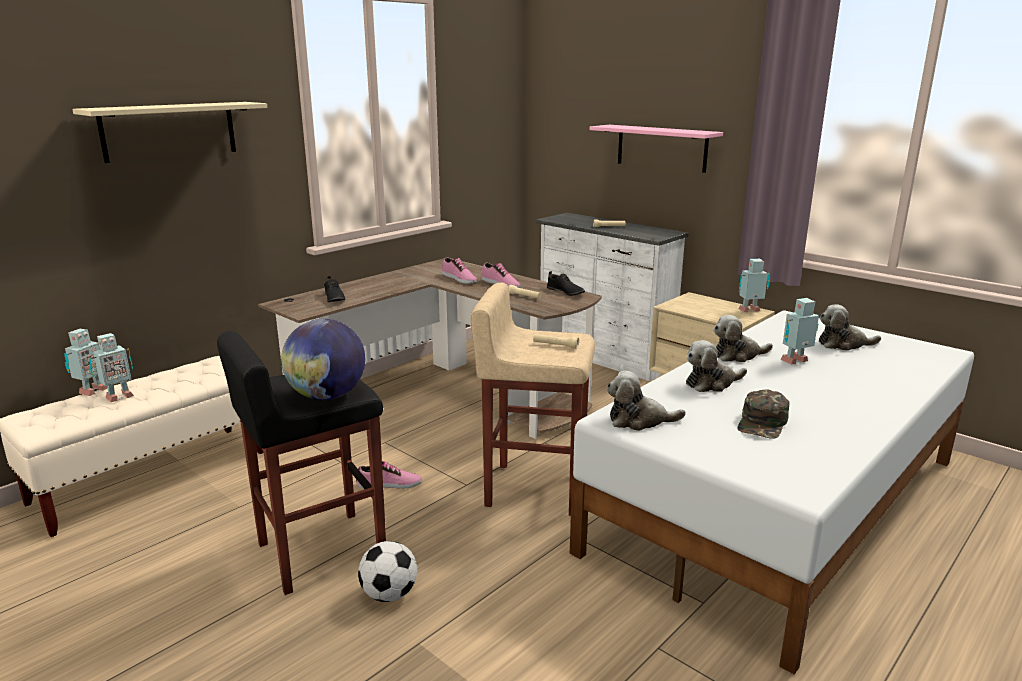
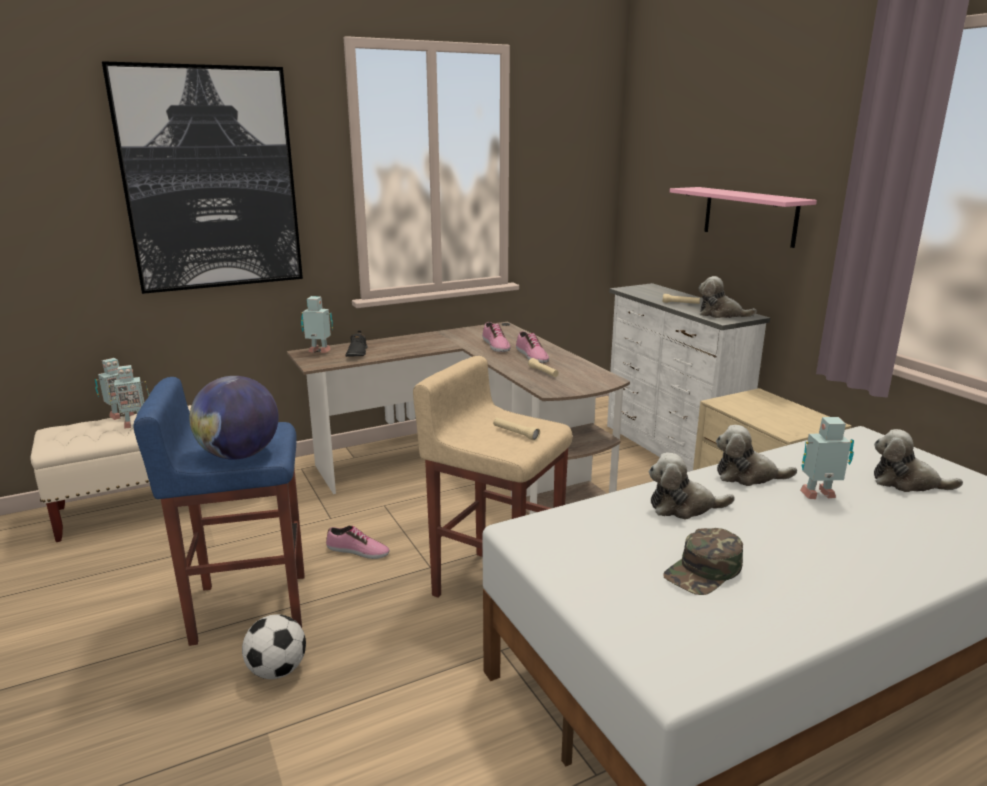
camera: 20 degrees right, 0 degrees up
(169, 131) = (211, 180): beige shelf -> picture
(319, 551) = (248, 607): black stool -> blue stool
(565, 292) = (592, 373): black shoe -> none
(639, 420) = (554, 538): plush toy -> plush toy (721, 314)
(750, 311) = (818, 421): toy robot -> toy robot (319, 352)

